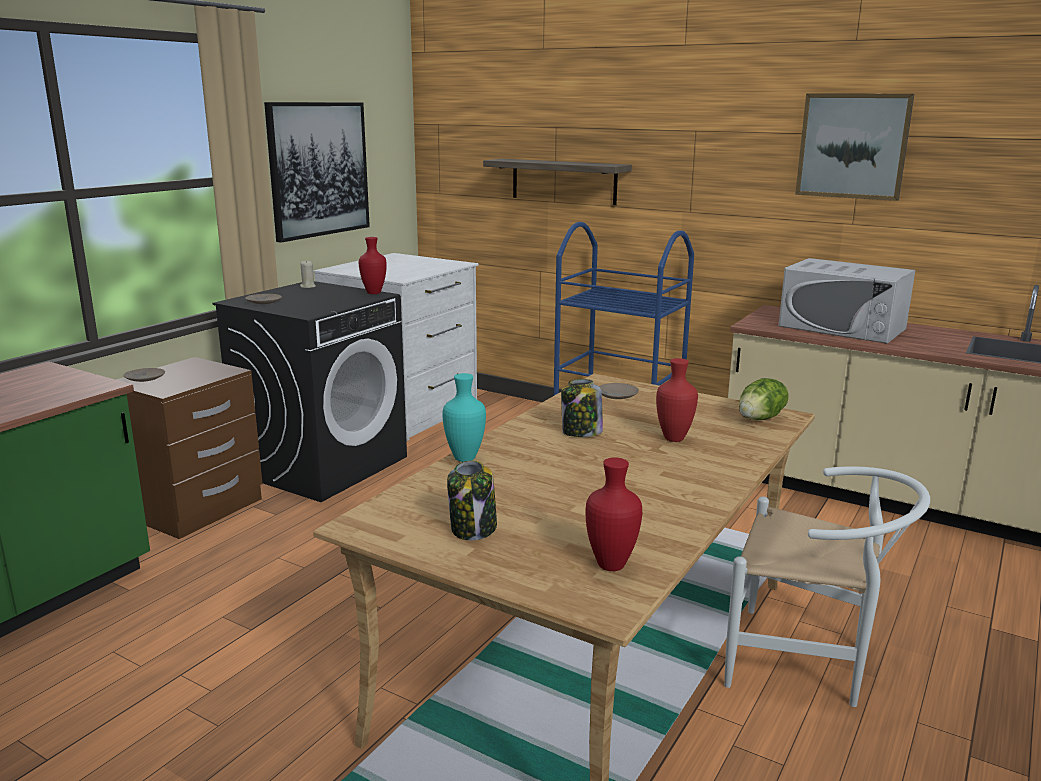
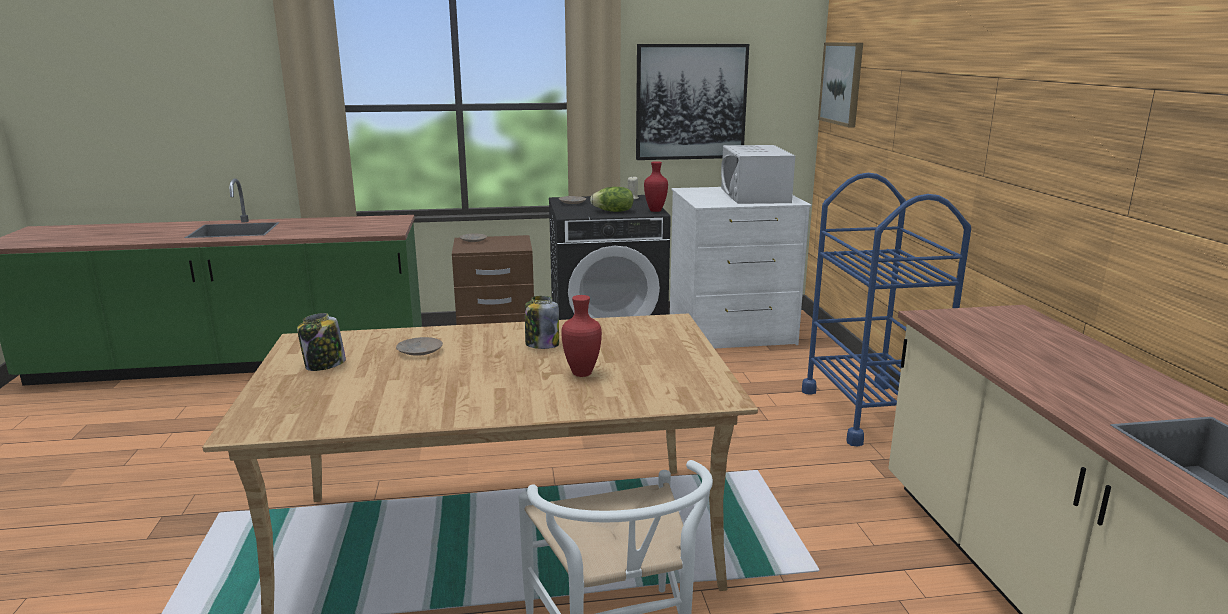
camera: 50 degrees right, 0 degrees up
(463, 458) = (437, 330): turquoise vase -> none
(563, 181) = (898, 129): shelf -> none
(612, 565) = (310, 414): red vase -> none
(617, 396) = (647, 333): beige plate -> beige plate (419, 351)
(761, 418) = (695, 390): lettuce -> lettuce (613, 211)
(842, 327) = (1034, 349): white microwave -> white microwave (755, 195)
(853, 146) = (1137, 104): picture -> picture (842, 83)

